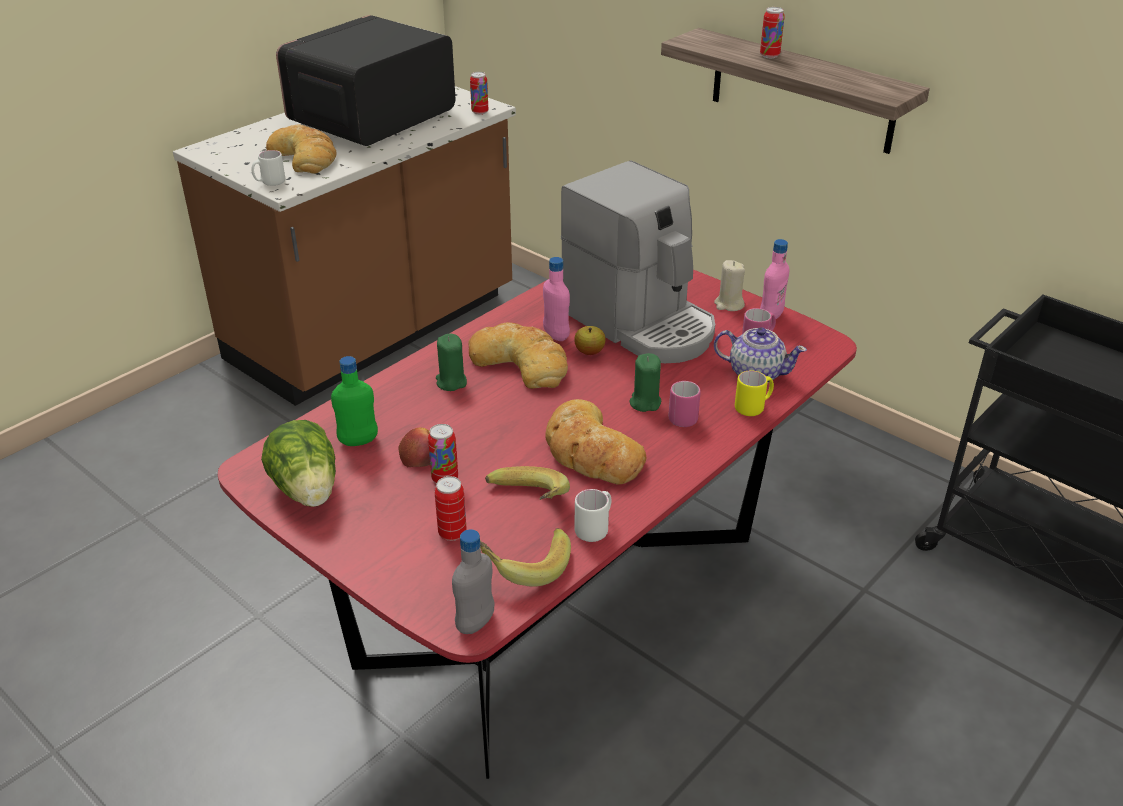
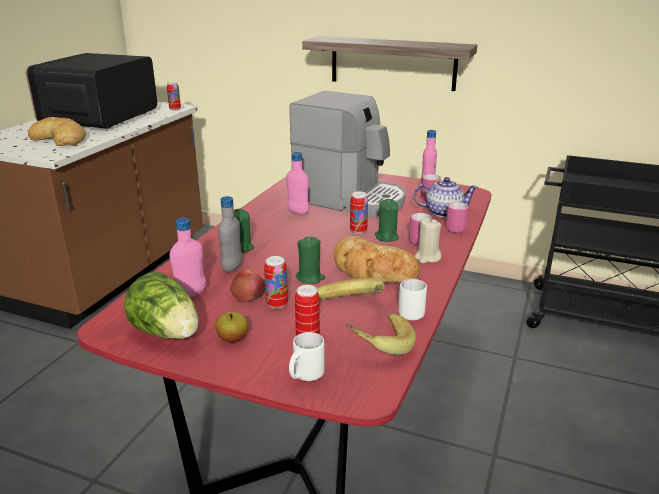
camera: 20 degrees left, 10 degrees down
(269, 183) = (40, 153): white mug -> white mug (305, 376)
(358, 441) = (191, 294): green bottle -> pink bottle
(475, 623) = (371, 392): grey bottle -> grey bottle (232, 267)
(506, 448) = (310, 278): none -> green candle
(521, 362) = (284, 230): bread -> none
(589, 352) = (327, 217): apple -> apple (233, 339)
(729, 304) = (397, 183): beige candle -> beige candle (427, 257)
(753, 407) = (457, 228): yellow mug -> pink mug
(769, 55) = (373, 40): can -> can (358, 231)

